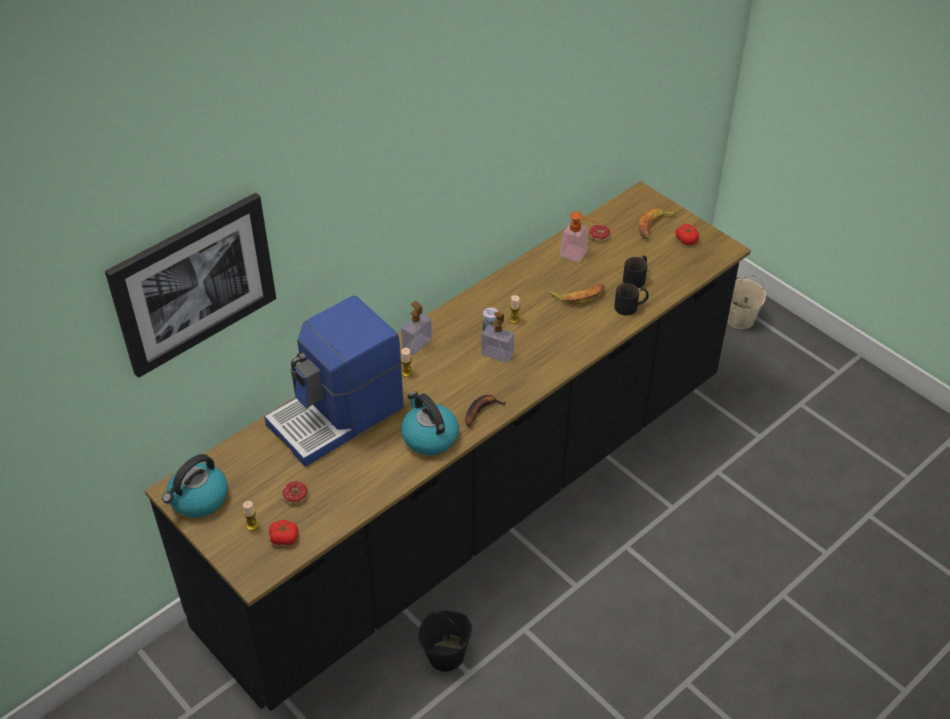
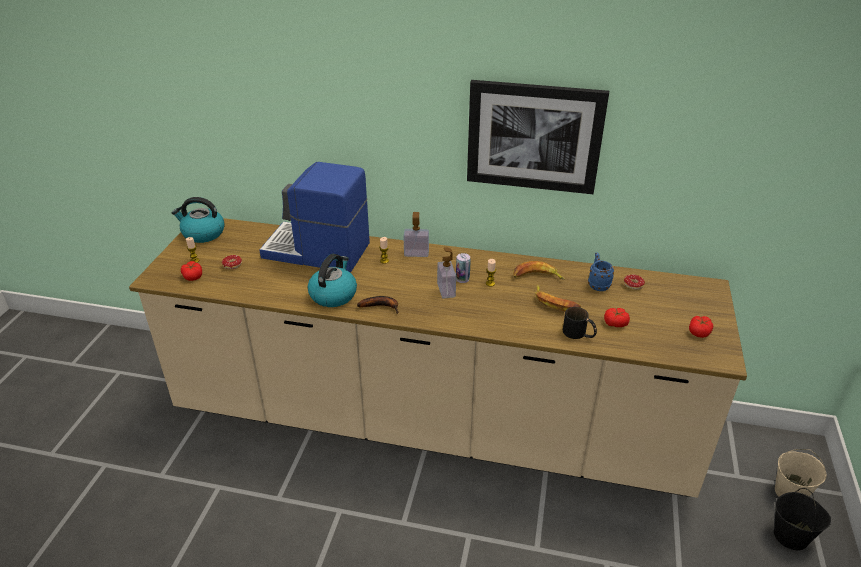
camera: 55 degrees right, 10 degrees down
(193, 283) = (244, 76): picture -> picture (534, 136)
(446, 655) = (285, 477): black bucket -> black bucket (791, 536)
(474, 500) = (430, 422): black counter -> beige counter
(578, 255) = (597, 284): soap dispenser -> blue mug
(636, 277) = (615, 323): black mug -> tomato
(654, 226) = (688, 308): banana -> banana (537, 276)

